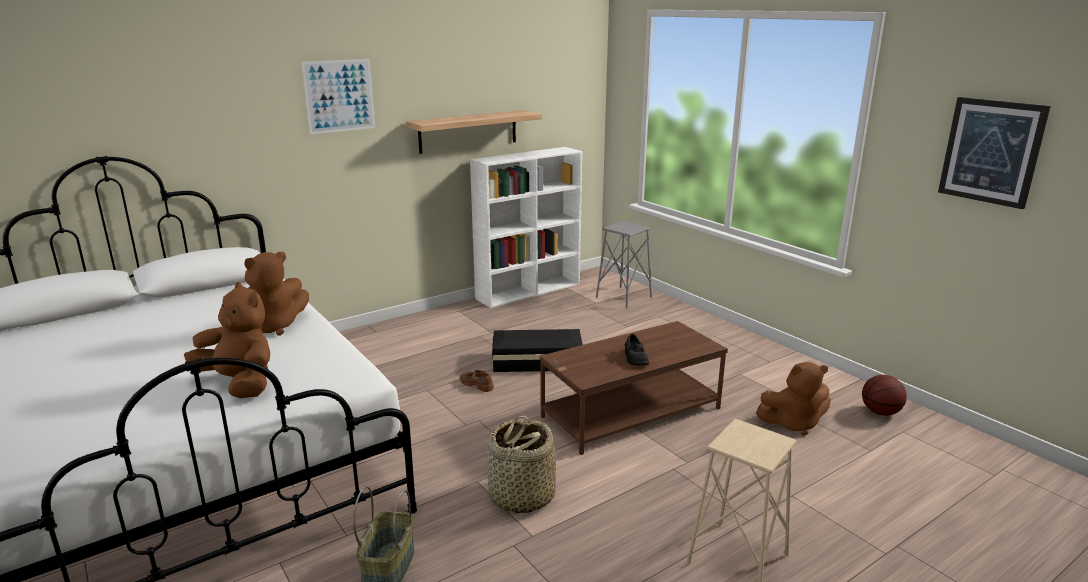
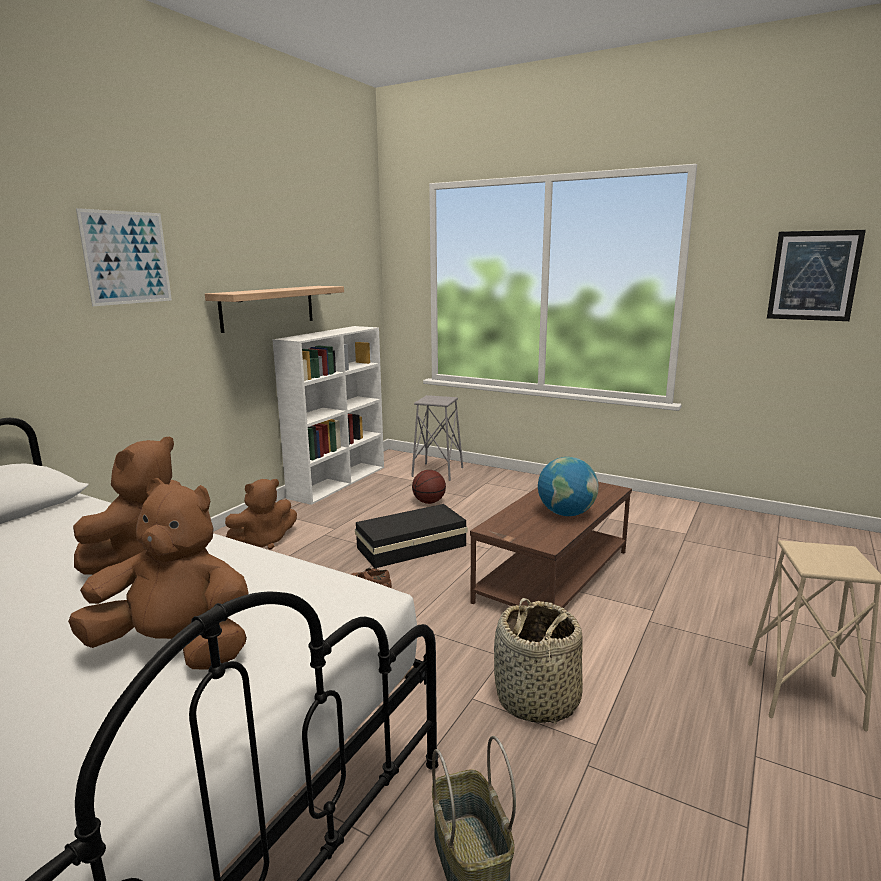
camera: 25 degrees left, 5 degrees down
(635, 358) = (566, 513): black shoe -> globe
(793, 423) = (695, 550): brown plush toy -> brown plush toy (264, 541)
(880, 412) = (744, 525): basketball -> basketball (429, 502)

